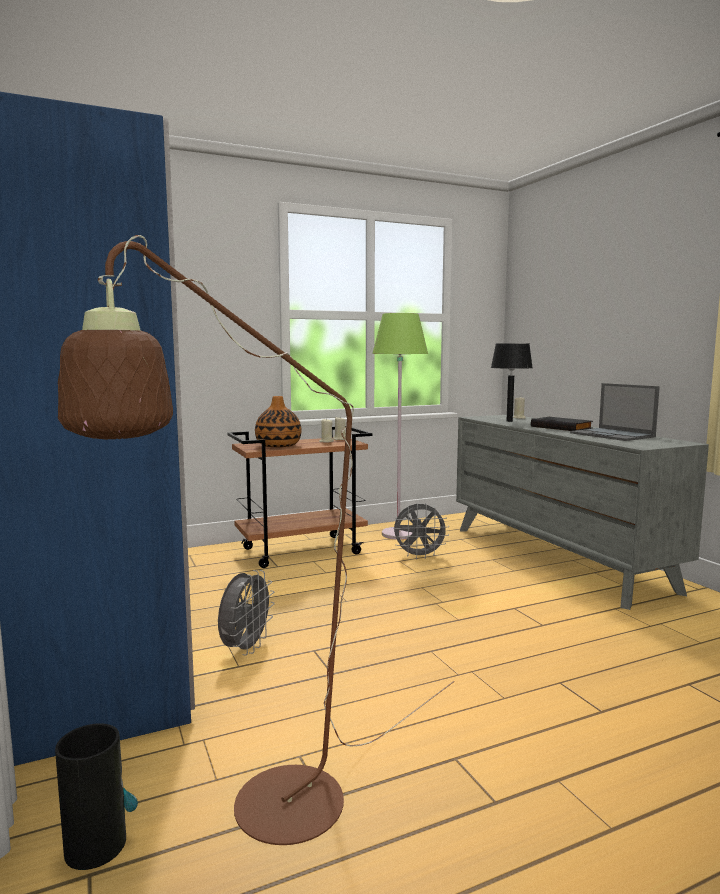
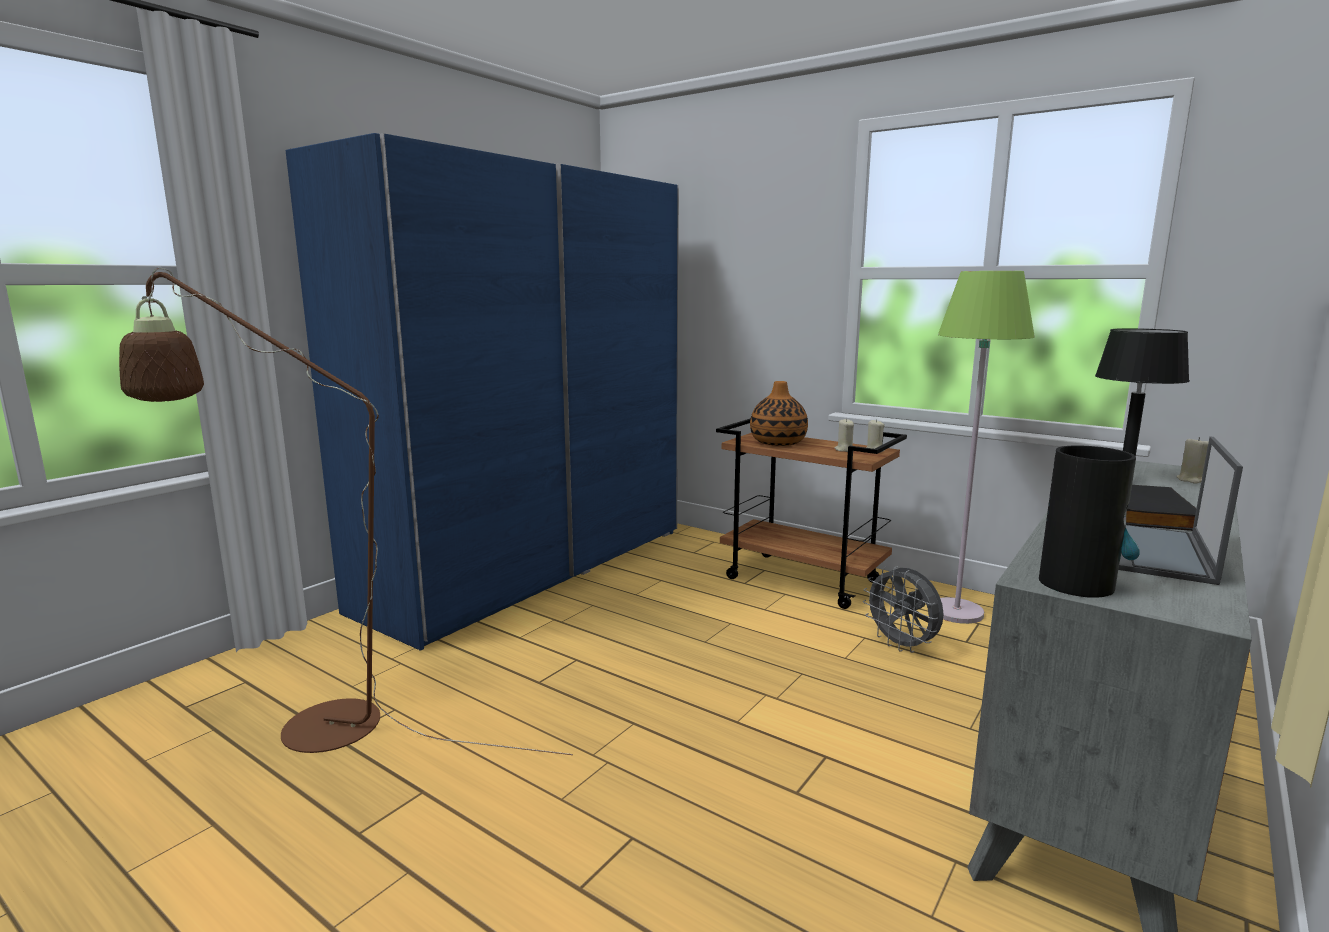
camera: 60 degrees right, 5 degrees up
(96, 845) = (272, 673): vase -> vase (1077, 584)
(245, 648) = (552, 629): grey fan -> none

